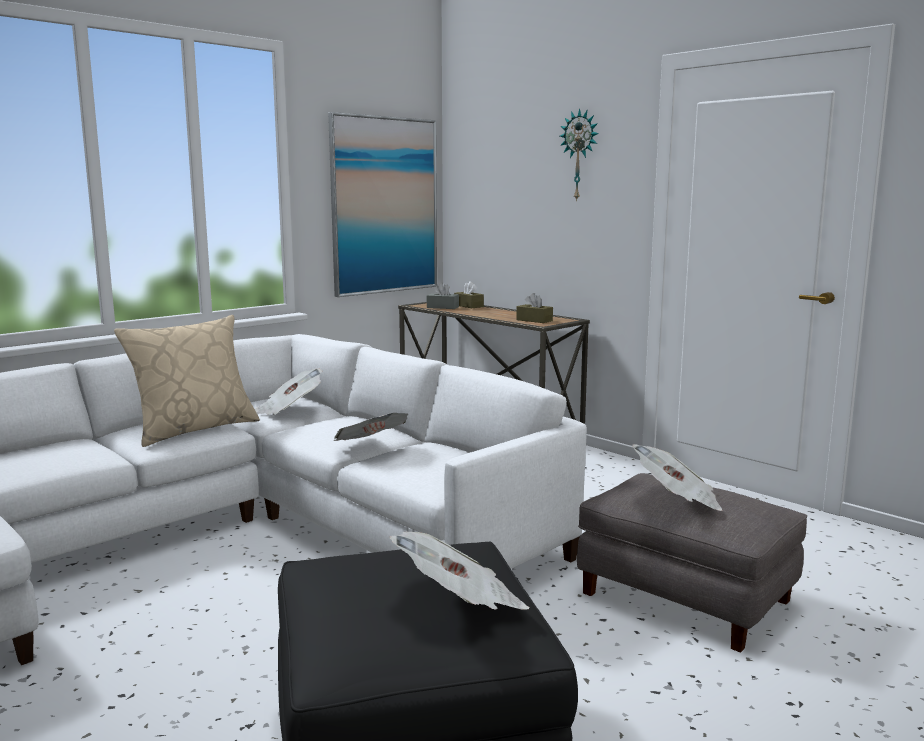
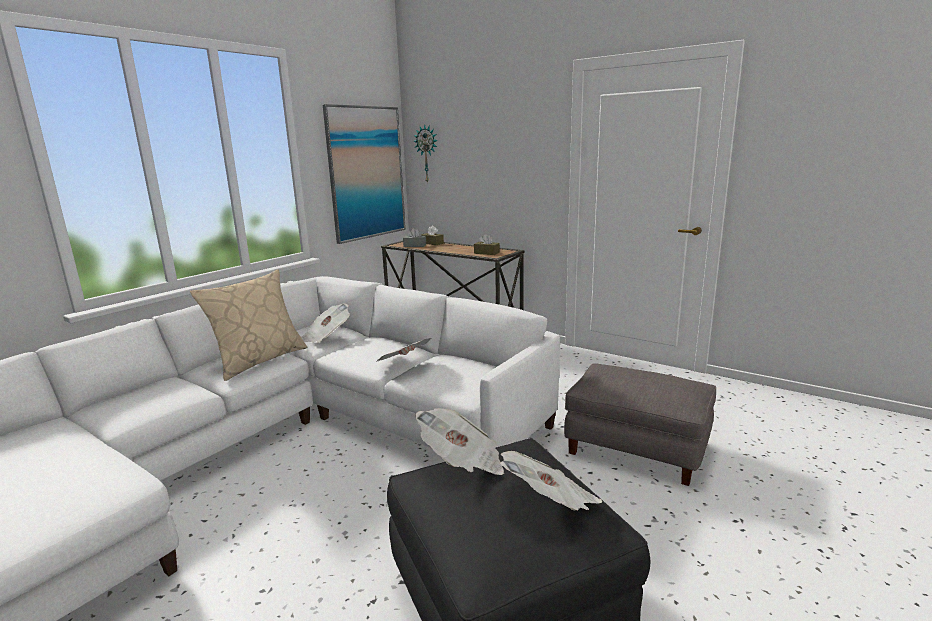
camera: 10 degrees left, 5 degrees up
(580, 155) = (512, 133): wall clock -> wall clock (427, 154)
(677, 500) = (635, 385): newspaper -> newspaper (462, 462)

